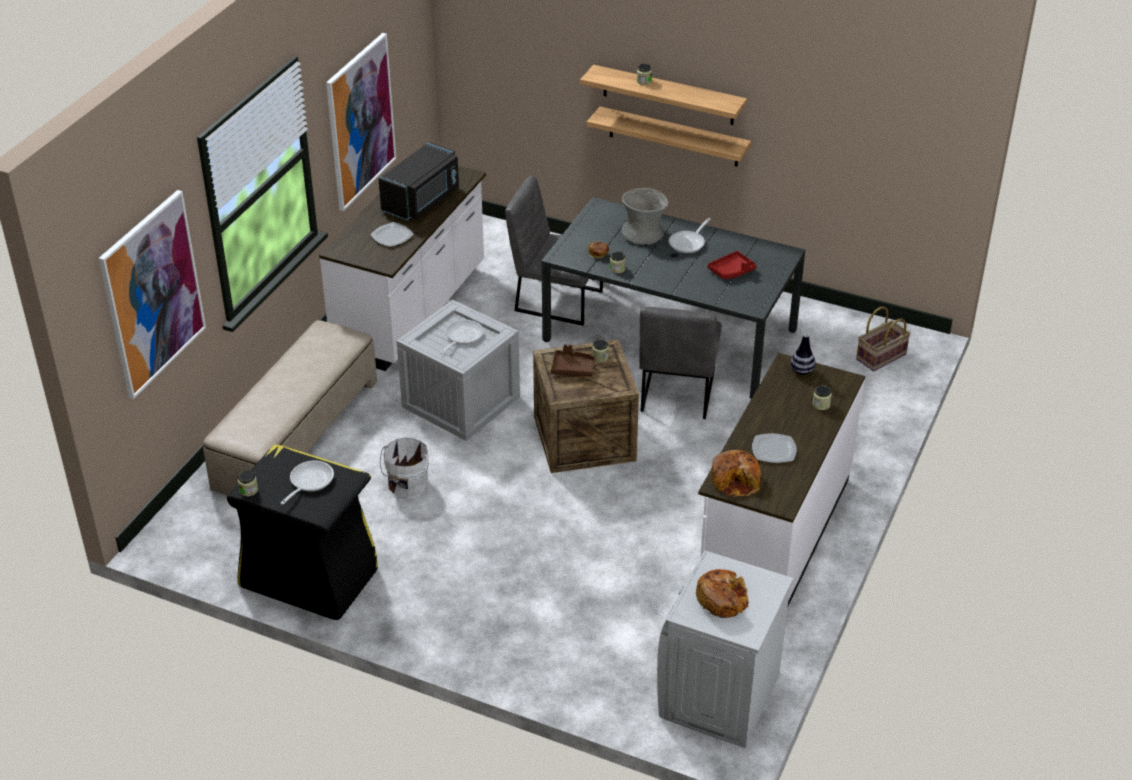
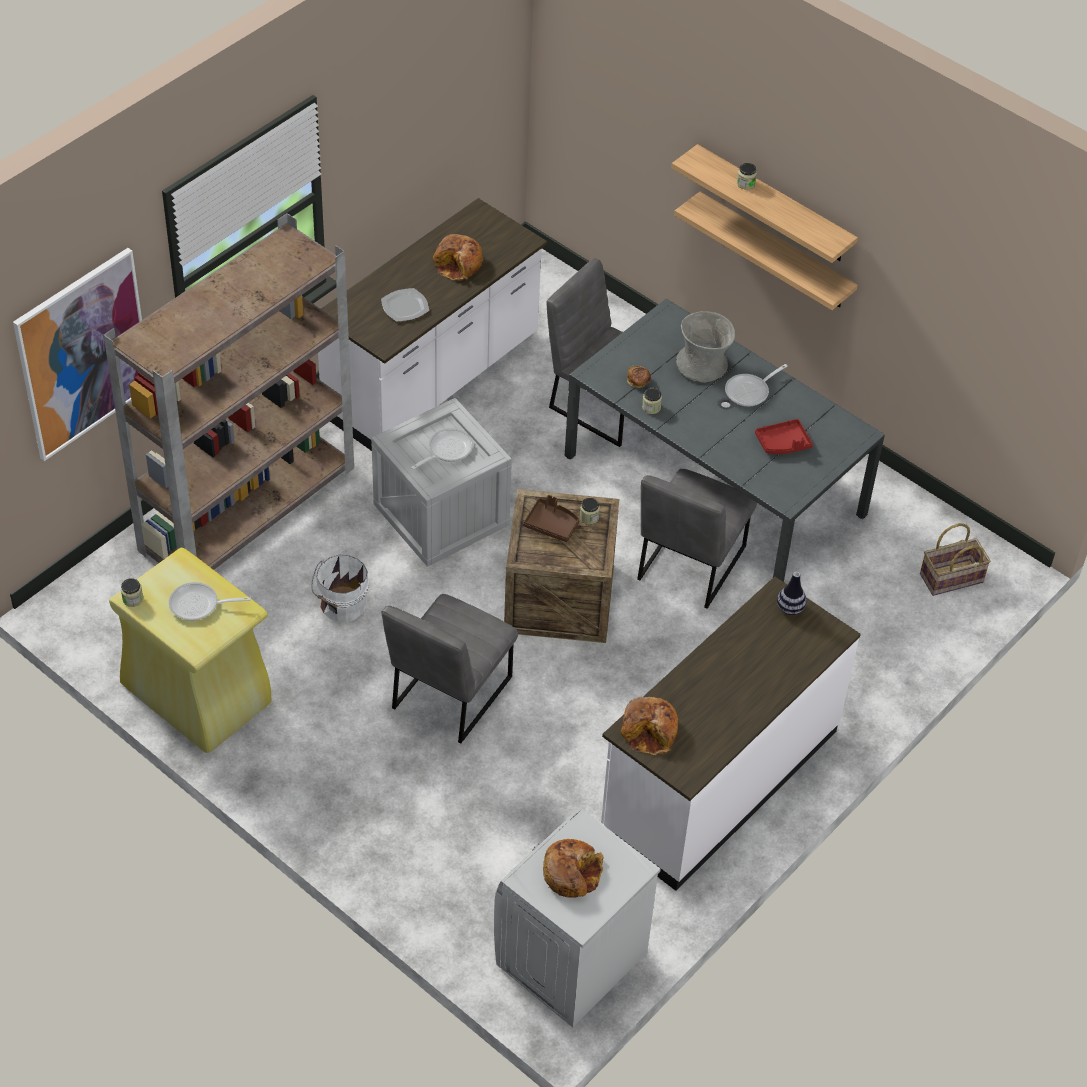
camera: 15 degrees right, 10 degrees up
(297, 433) = (248, 508): beige bench -> brown bookcase
(308, 576) = (196, 691): black nightstand -> yellow nightstand
(309, 482) = (199, 605): frying pan -> frying pan turned 135 degrees counterclockwise
(360, 121) = (405, 157): picture -> none
(422, 200) = (458, 264): black microwave -> bread
(526, 527) = (449, 694): none -> grey chair
(774, 450) = (710, 704): plate -> none
(821, 404) = (791, 659): jar -> none

